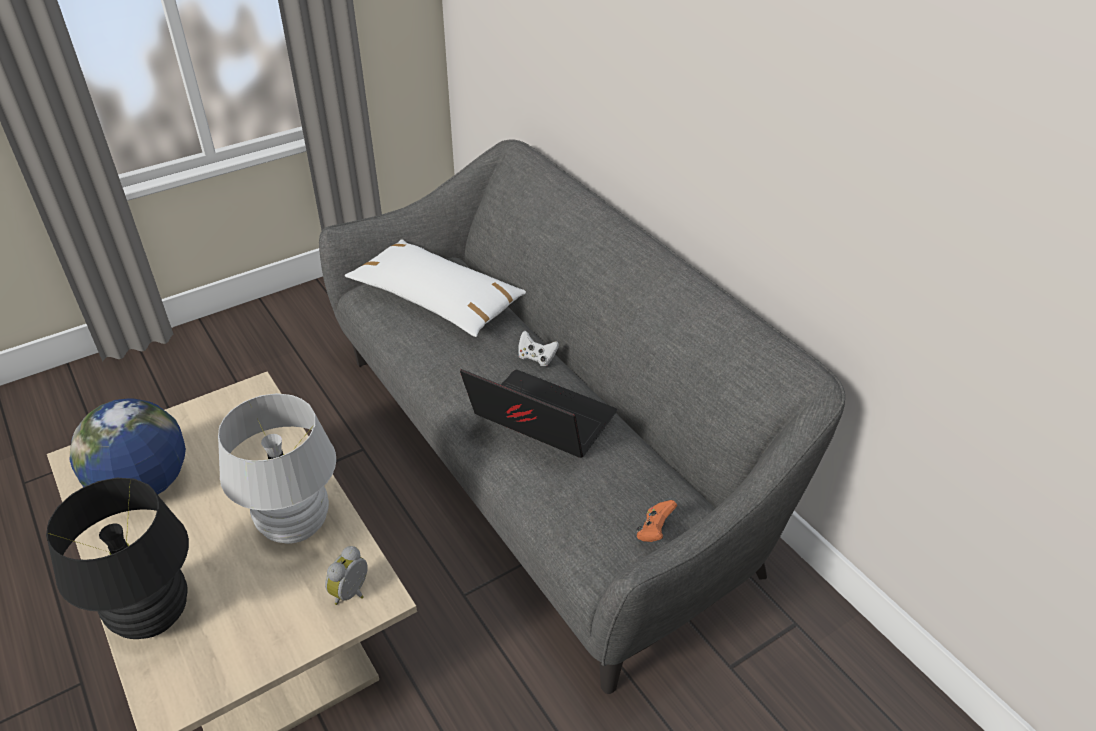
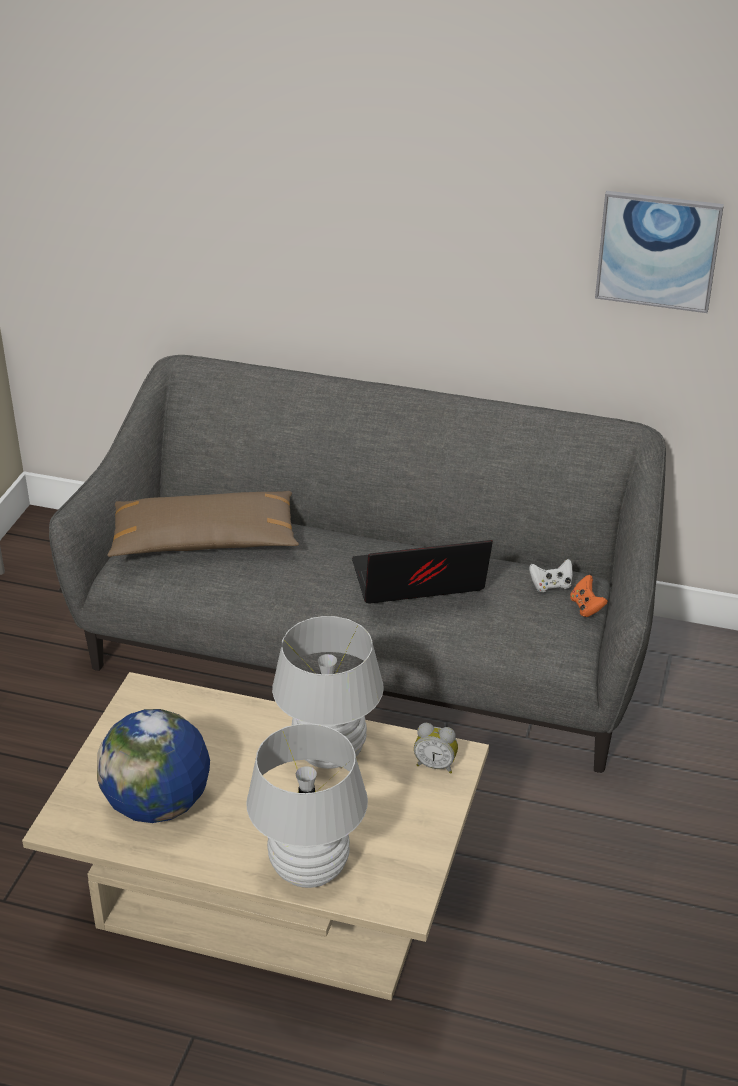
camera: 40 degrees left, 5 degrees down
(152, 616) = (309, 870): black table lamp -> white table lamp
(353, 593) = (435, 765): alarm clock -> alarm clock turned 60 degrees counterclockwise
(437, 300) = (204, 540): white pillow -> brown pillow
(536, 358) = (353, 542): white game controller -> white game controller (551, 585)
(897, 178) = (658, 250): none -> picture

